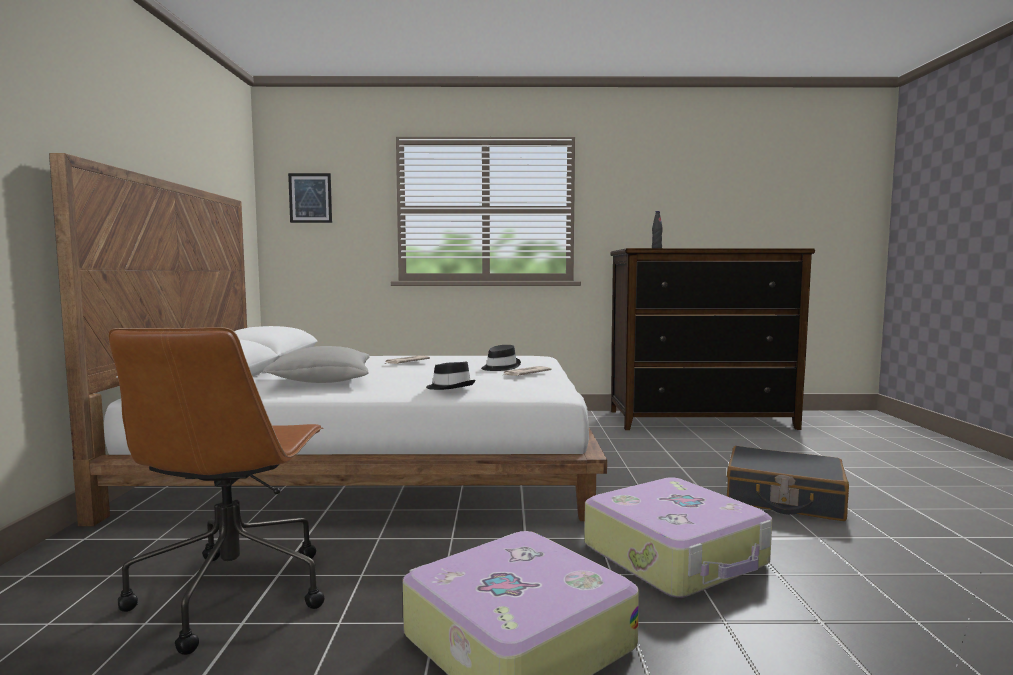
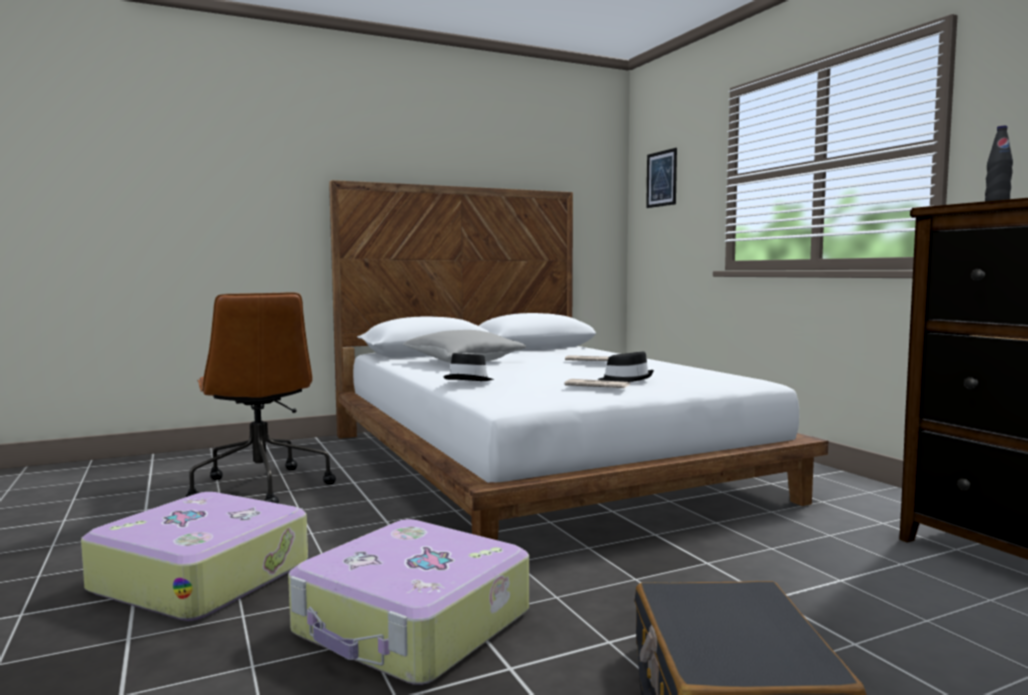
camera: 65 degrees right, 0 degrees up
(233, 592) = (260, 487): brown office chair -> brown office chair turned 90 degrees counterclockwise

